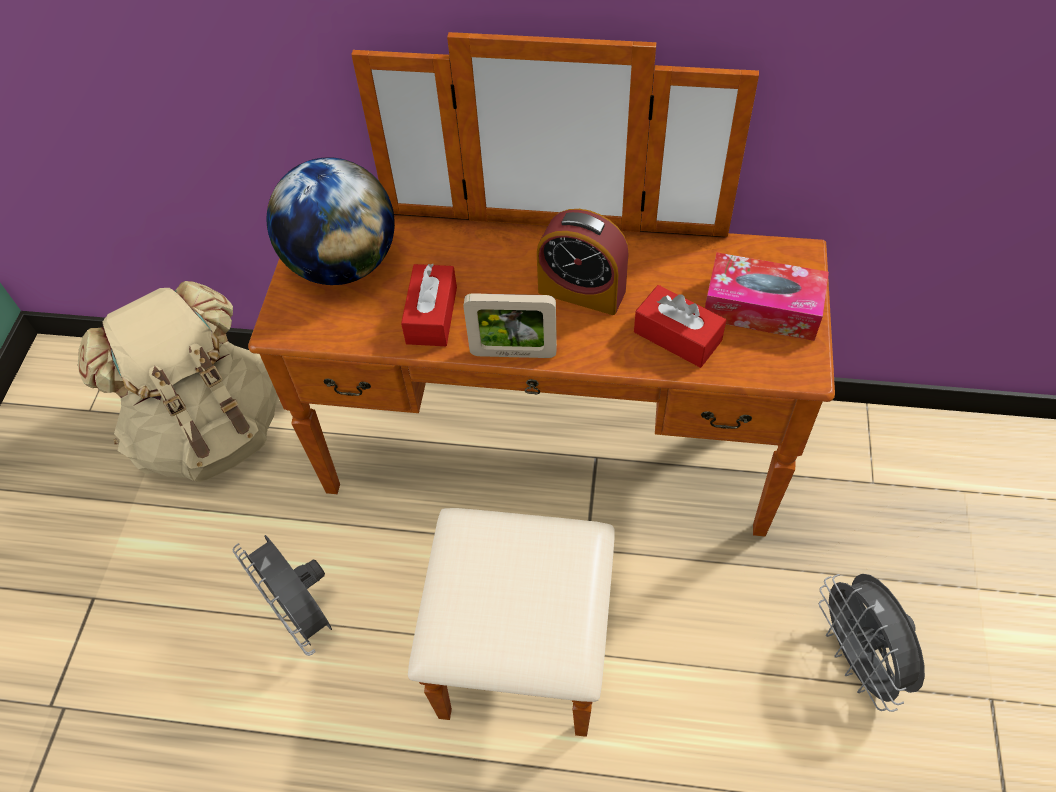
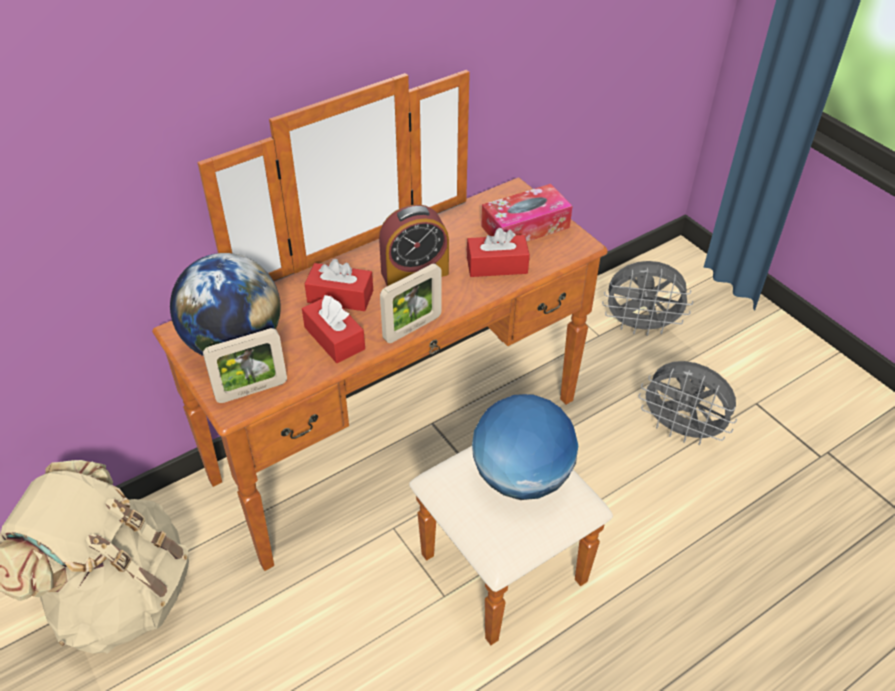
camera: 45 degrees left, 10 degrees down
(303, 614) = (330, 659): grey fan -> grey fan (640, 326)
(309, 322) = (251, 390): none -> picture frame
(483, 273) = (340, 296): none -> red tissue box
(534, 586) = (521, 477): none -> globe

